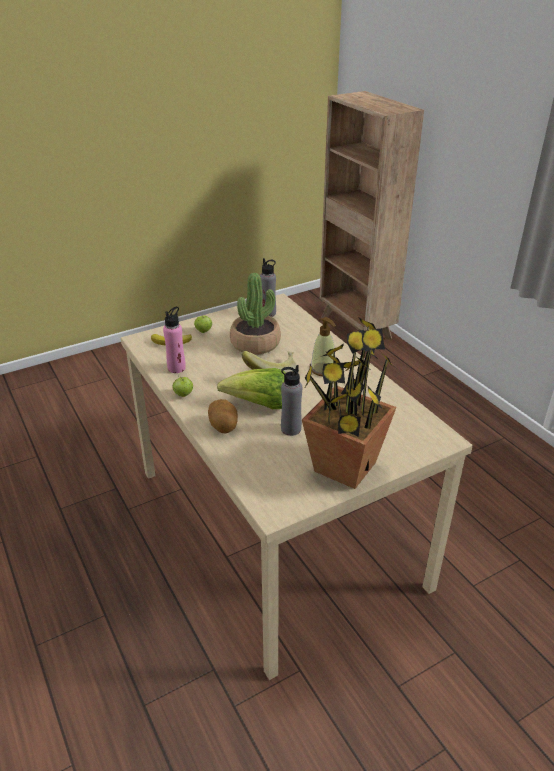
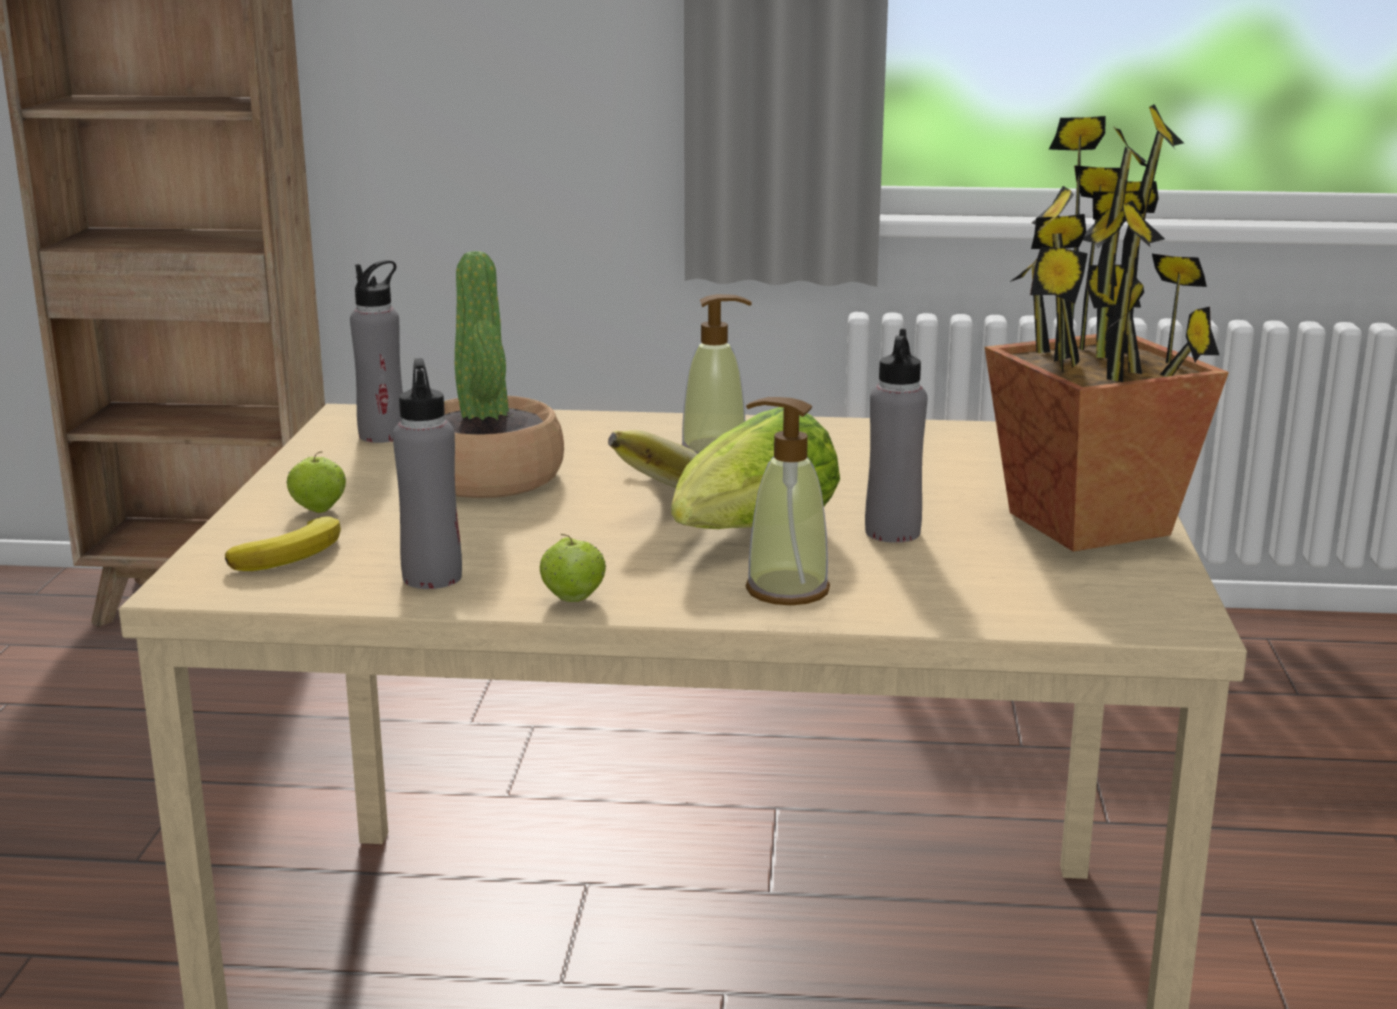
camera: 55 degrees left, 15 degrees down
(176, 368) = (432, 577): pink bottle -> grey bottle
(223, 427) = (786, 590): potato -> soap dispenser

